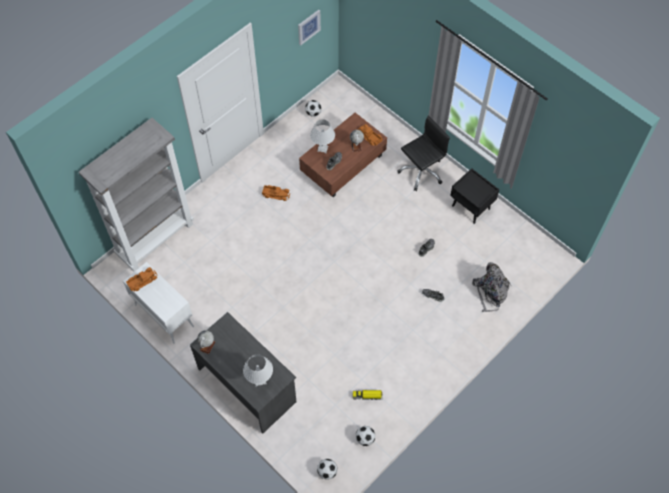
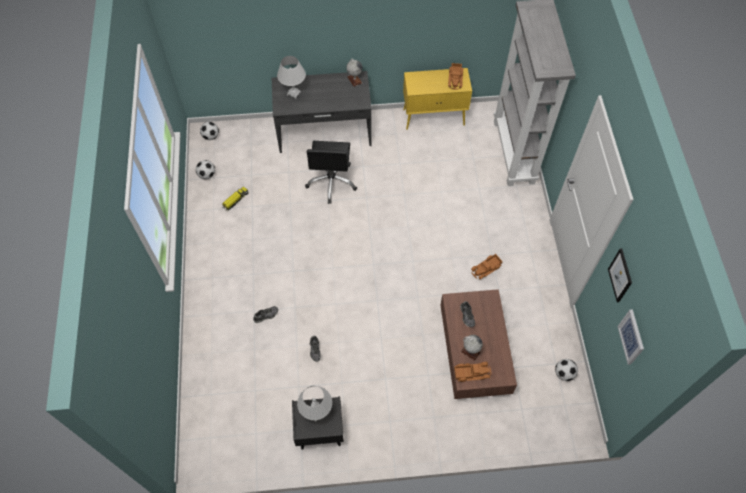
camera: 130 degrees right, 0 degrees up
(164, 315) = (434, 117): white cabinet -> yellow cabinet
(278, 43) = (620, 275): none -> picture
(322, 149) = (492, 317): white table lamp -> white table lamp (316, 412)
(421, 171) = (403, 419): black office chair -> black office chair (332, 182)
(490, 292) = (221, 367): grey backpack -> none

